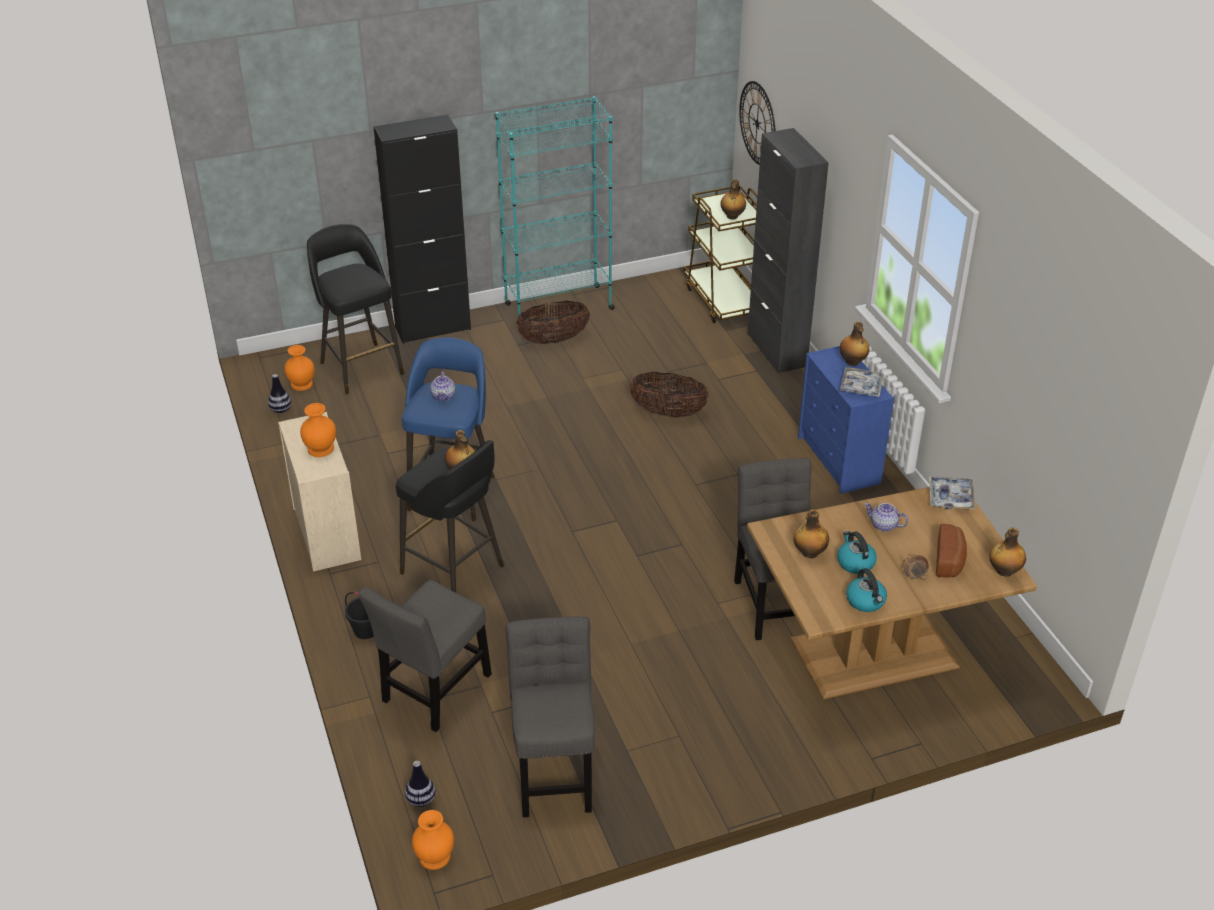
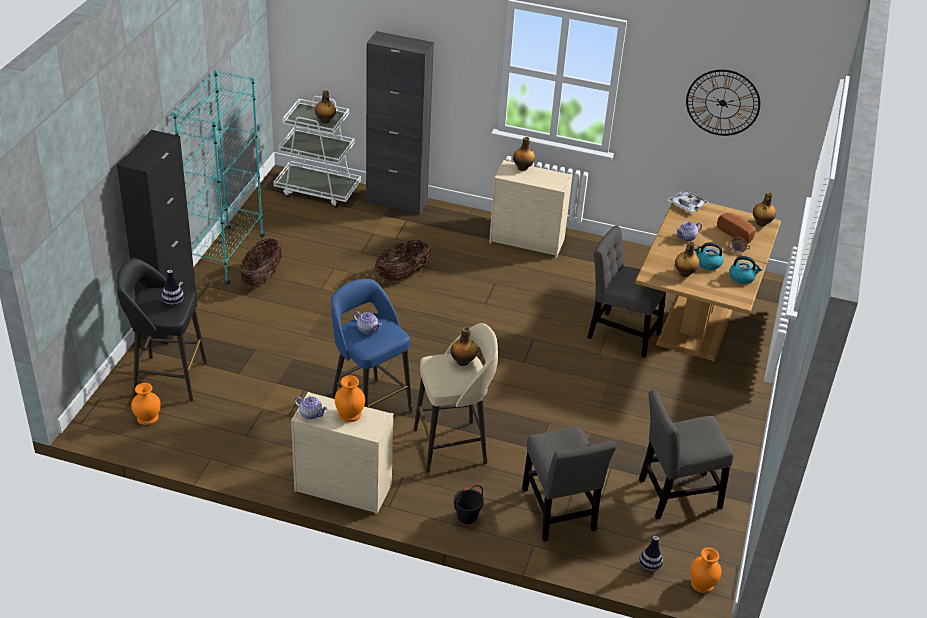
camera: 55 degrees left, 0 degrees up
(280, 410) = (165, 443): vase -> vase (173, 303)
(297, 428) = (311, 414): none -> teapot
(454, 571) = (452, 446): black stool -> beige stool
(554, 770) = (675, 495): grey chair -> grey chair turned 45 degrees counterclockwise
(724, 300) = (318, 190): brown cart -> white cart
(757, 123) = (309, 44): wall clock -> wall clock (722, 102)
(839, 461) = (527, 241): blue dresser -> beige dresser
(861, 386) = (549, 178): tray -> none

